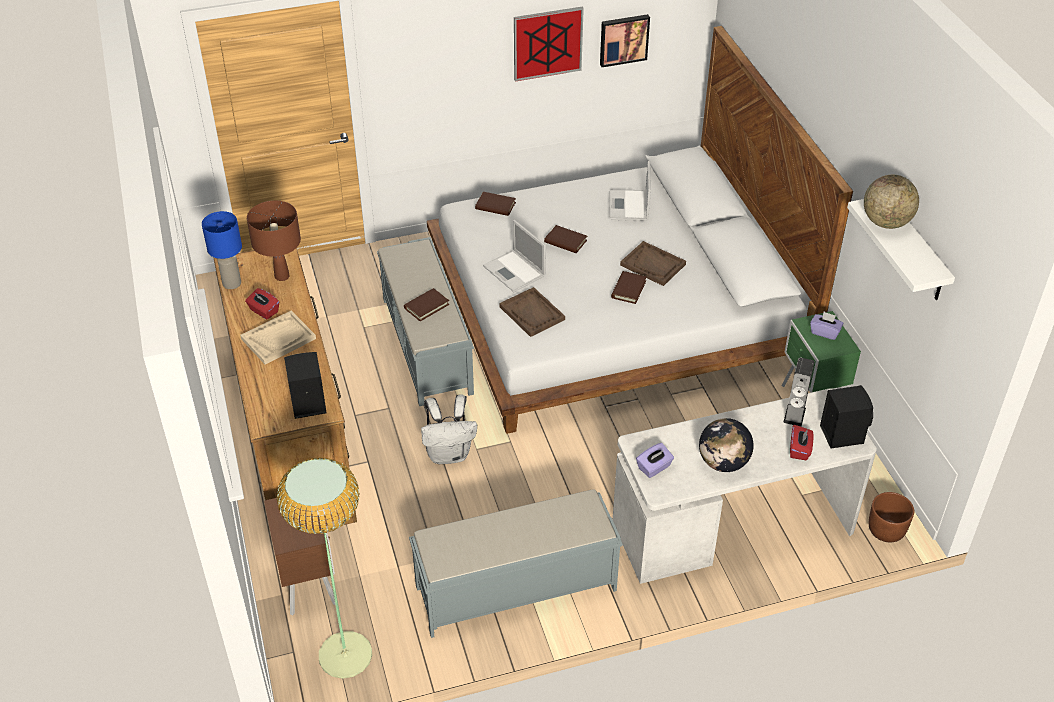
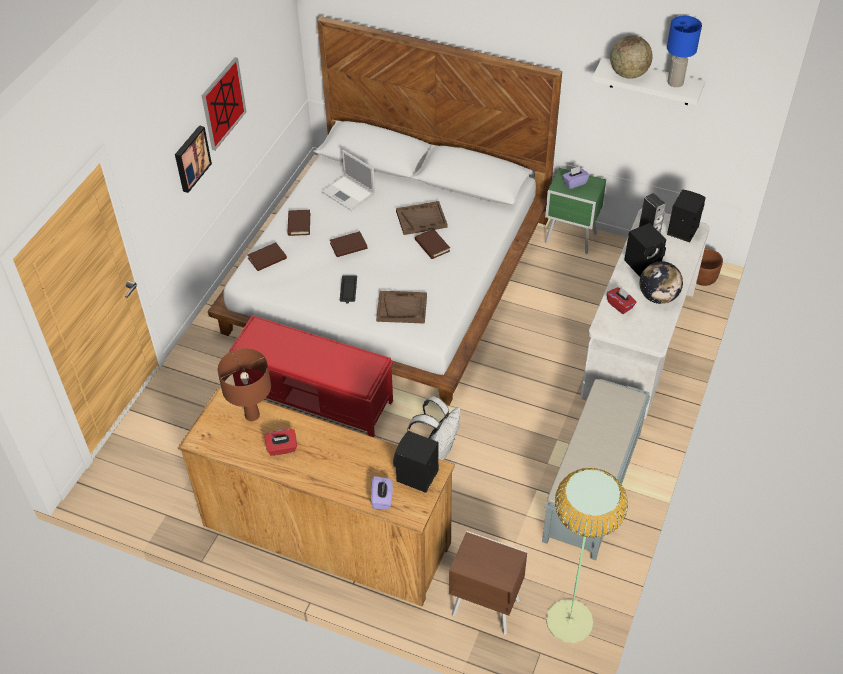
camera: 50 degrees left, 5 degrees up
(231, 284) = (225, 452): blue table lamp -> blue table lamp (675, 83)
(278, 339) = (325, 456): beige tray -> none
(426, 306) = (327, 361): brown book -> brown book (299, 224)
(427, 346) = (315, 397): grey bench -> red bench
(515, 271) = (348, 291): laptop -> black tray
(623, 39) = (260, 68): picture -> picture (191, 158)
(654, 468) = (633, 331): purple tissue box -> purple tissue box (382, 499)
(755, 429) = (643, 264): none -> black speaker
(799, 450) = (678, 256): red tissue box -> red tissue box (620, 305)

